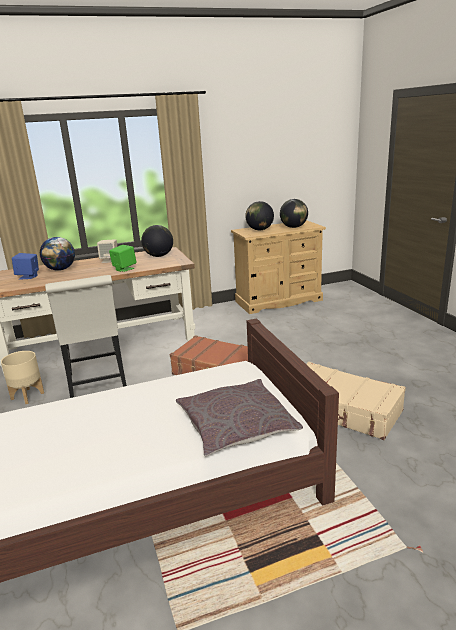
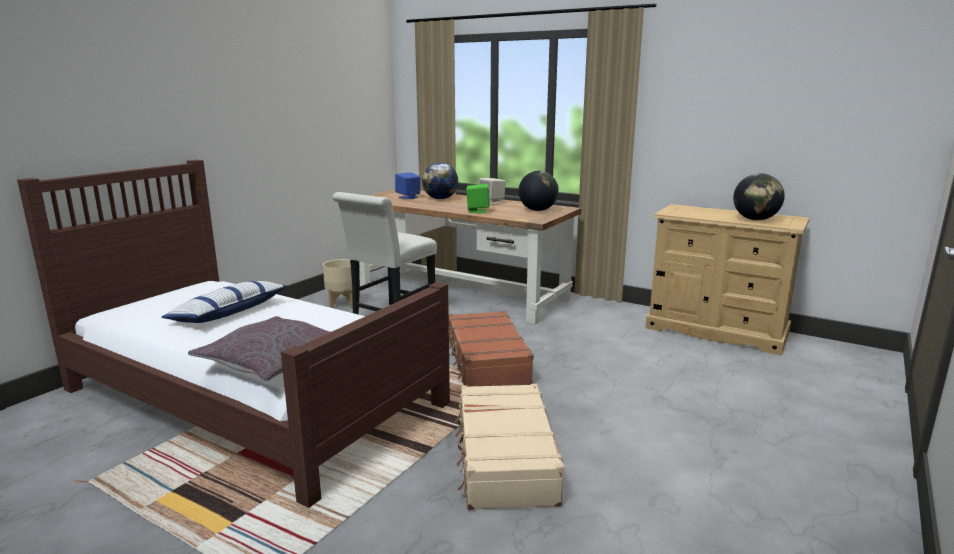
camera: 50 degrees right, 5 degrees down
(95, 427) = (229, 313): none -> pillow
(260, 230) = (701, 211): globe -> none

